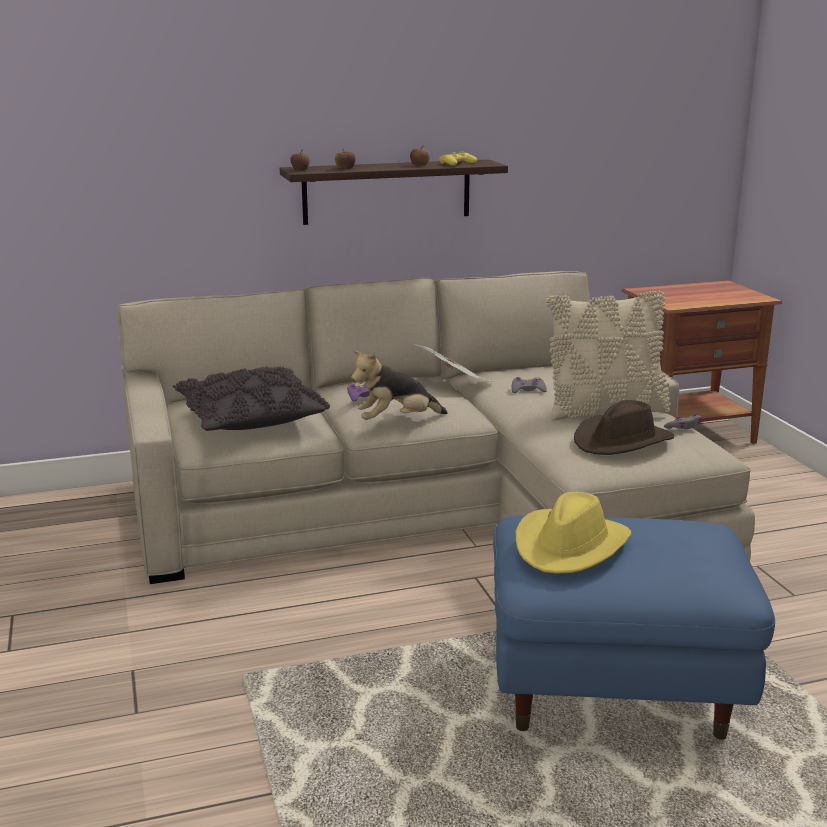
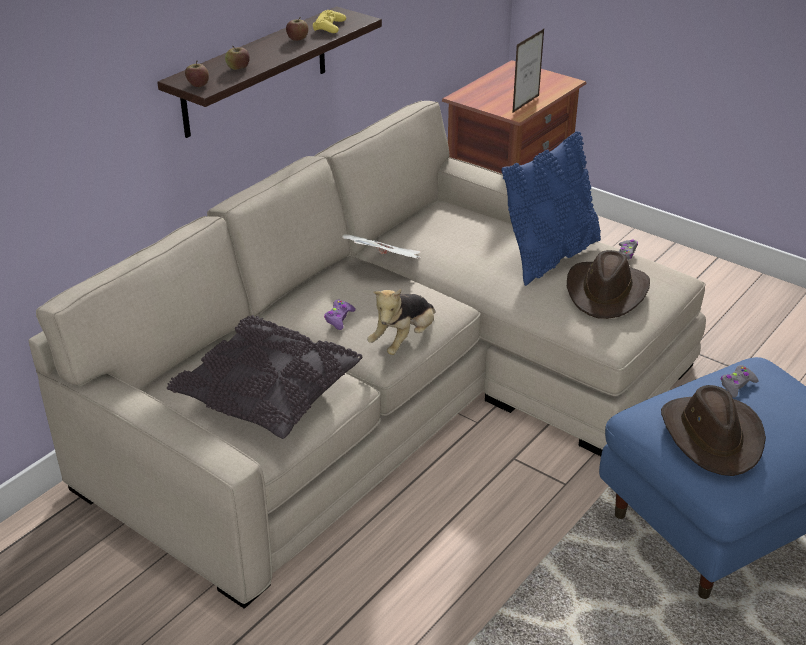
camera: 35 degrees left, 15 degrees up
(527, 390) = (460, 252): grey game controller -> grey game controller (737, 385)
(571, 546) = (712, 436): yellow hat -> brown hat
(605, 410) = (550, 256): beige pillow -> blue pillow
(694, 302) = (526, 104): none -> picture frame

